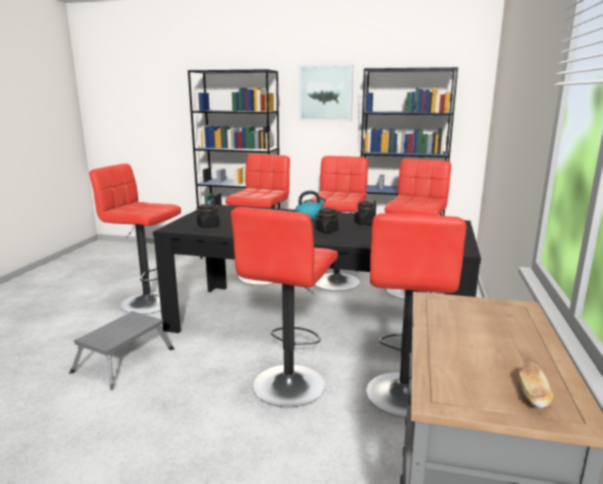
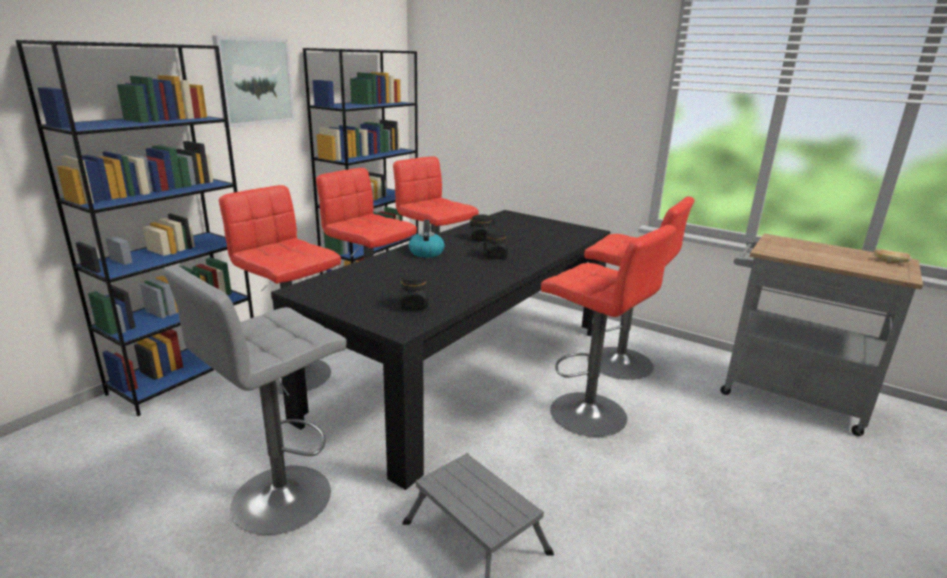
camera: 70 degrees left, 5 degrees up
(147, 302) = (280, 498): red stool -> grey stool

